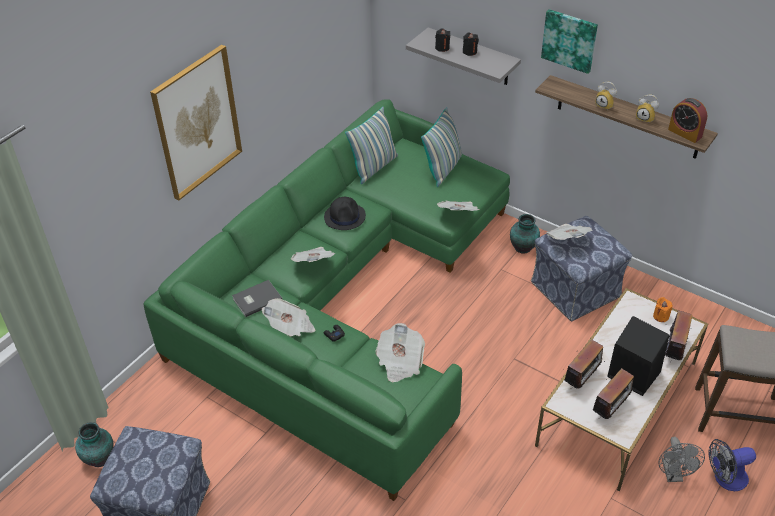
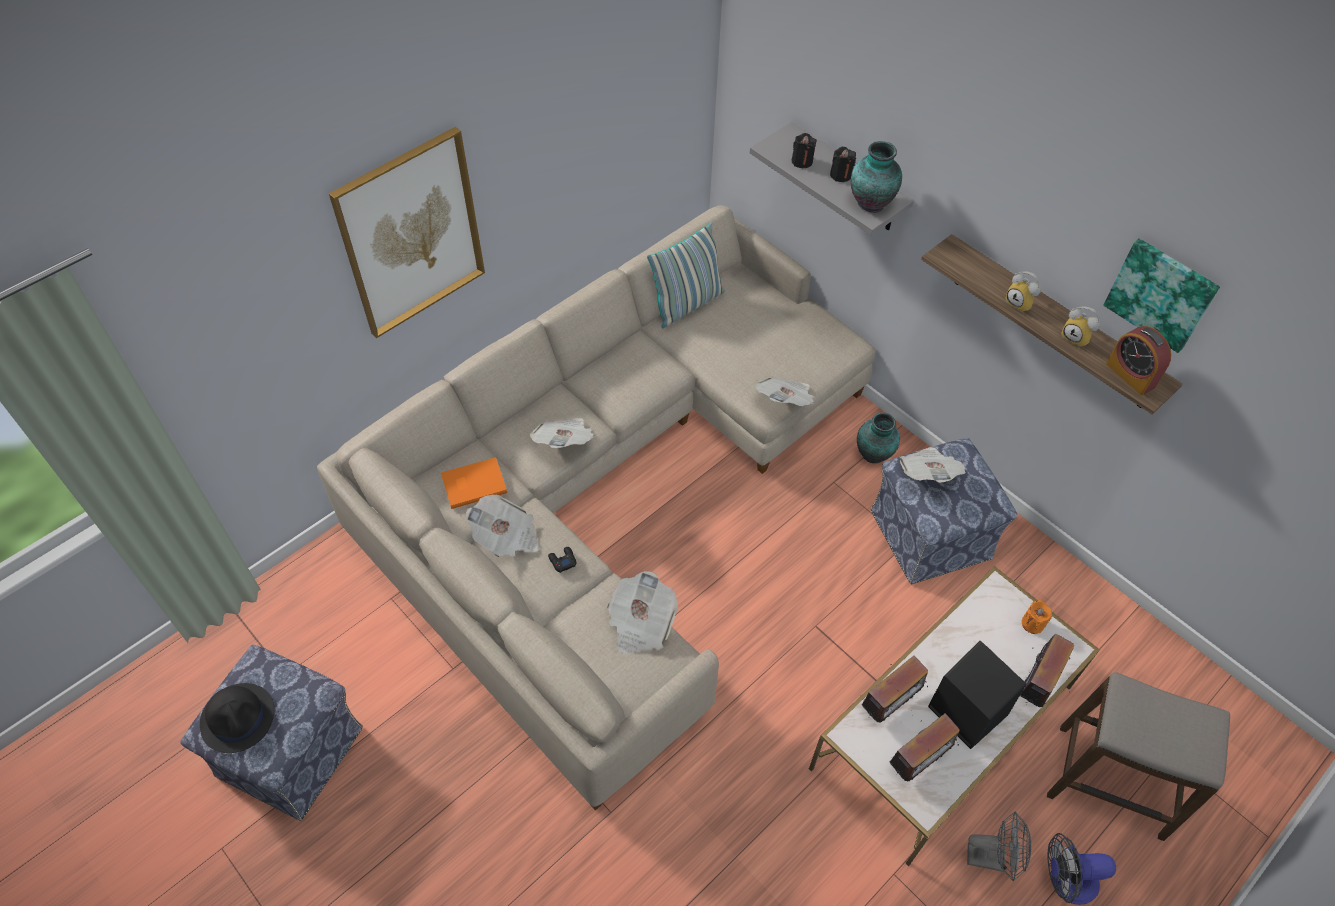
camera: 10 degrees right, 10 degrees up
(99, 458) = (233, 660): vase -> vase (871, 202)
(256, 299) = (473, 483): grey book -> orange book
(345, 216) = (626, 376): black hat -> black hat (238, 718)
(345, 299) = (609, 487): green sofa -> beige sofa
(443, 169) = (782, 324): pillow -> none
(569, 40) = (988, 193): picture -> picture (1161, 294)
(673, 475) = (992, 858): grey fan -> grey fan turned 90 degrees counterclockwise

